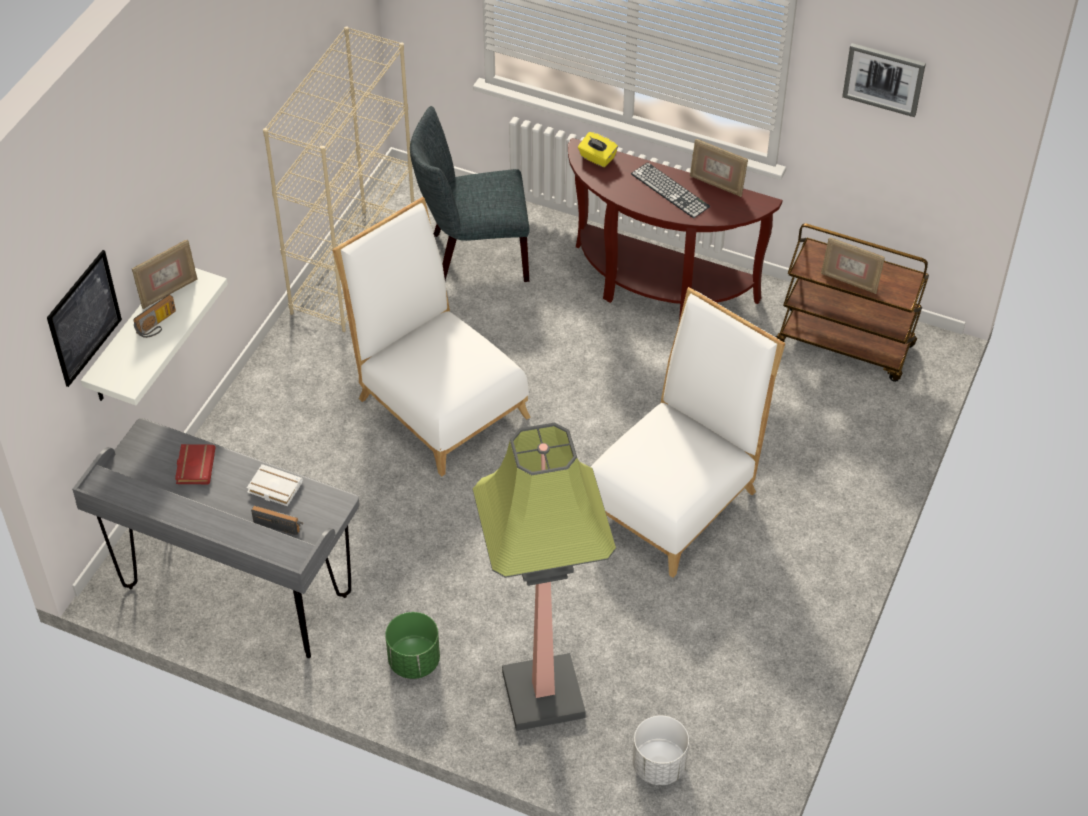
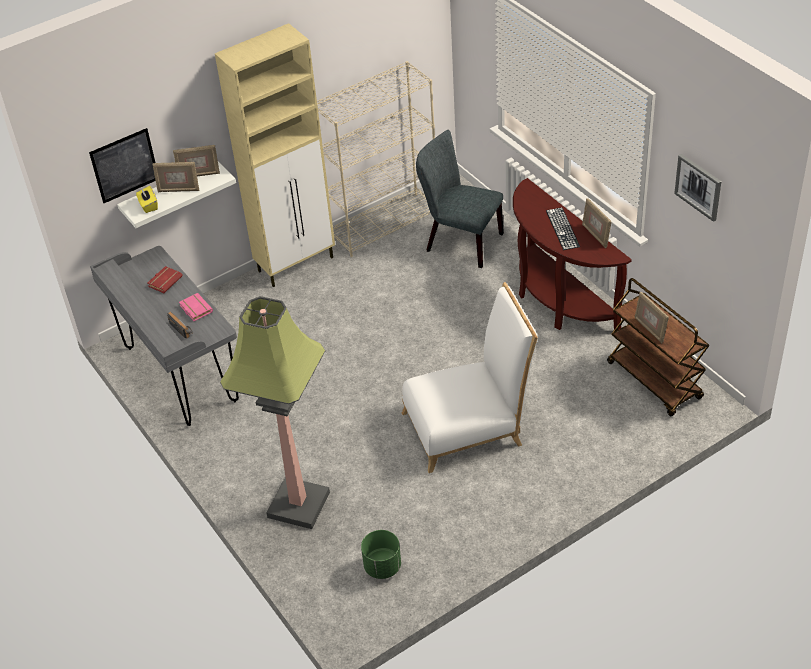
camera: 35 degrees right, 5 degrees down
(158, 325) = (179, 190): radio -> picture frame
(273, 488) = (195, 309): white book -> pink book
(276, 370) = (297, 264): none -> beige cabinet
(414, 661) = (243, 453): green planter -> green planter (382, 566)
(437, 400) = (372, 315): white chair -> none
(597, 158) = (532, 194): yellow tissue box -> yellow tissue box (148, 206)
(658, 766) = (331, 576): white planter -> none

